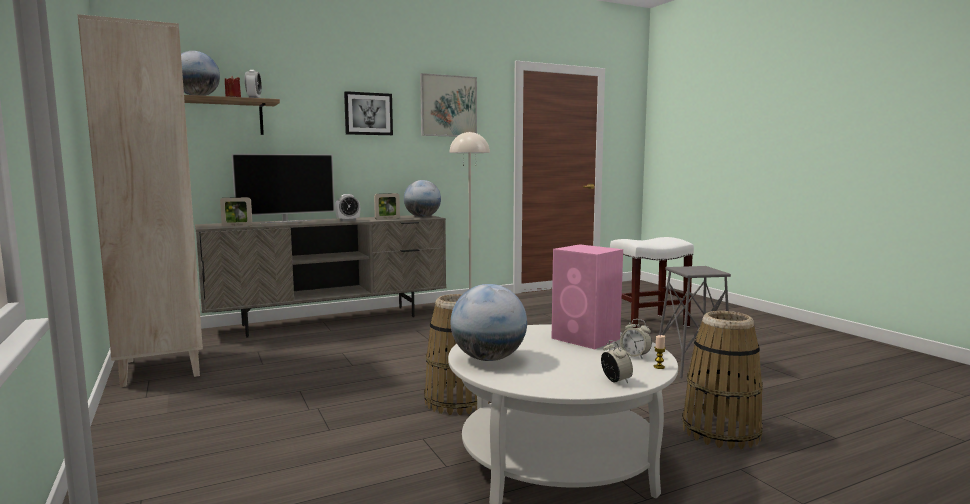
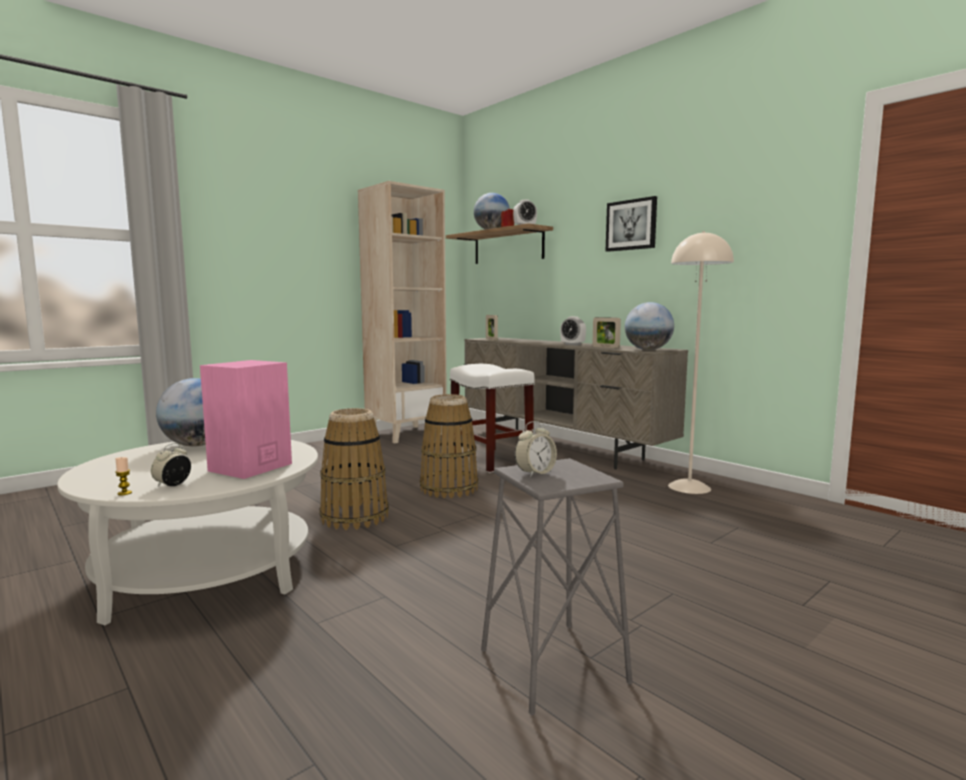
camera: 75 degrees right, 0 degrees up
(286, 221) = (537, 341): television -> none
(448, 106) = (732, 197): picture -> none
(616, 380) = (98, 479): alarm clock -> alarm clock (535, 473)
(648, 323) = (821, 620): white stool -> white stool (492, 460)
(720, 431) = (251, 678): basket -> basket (448, 488)

